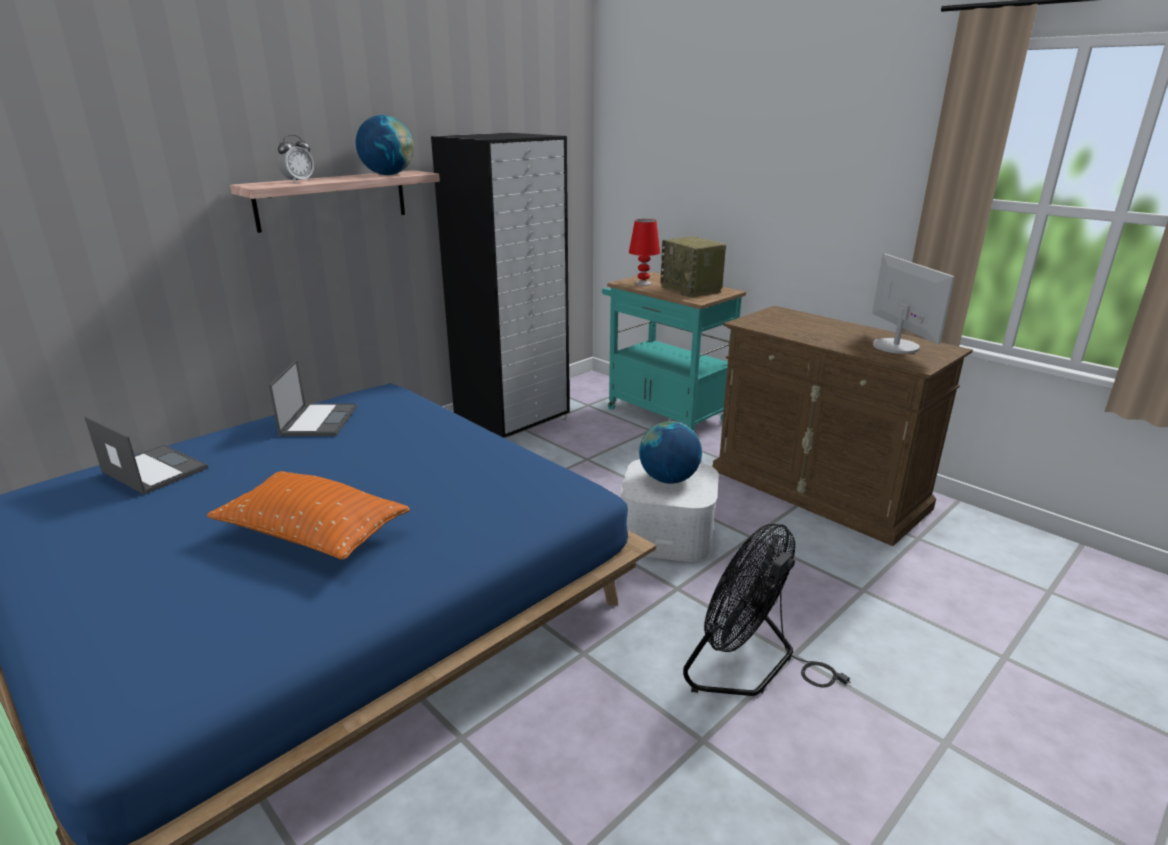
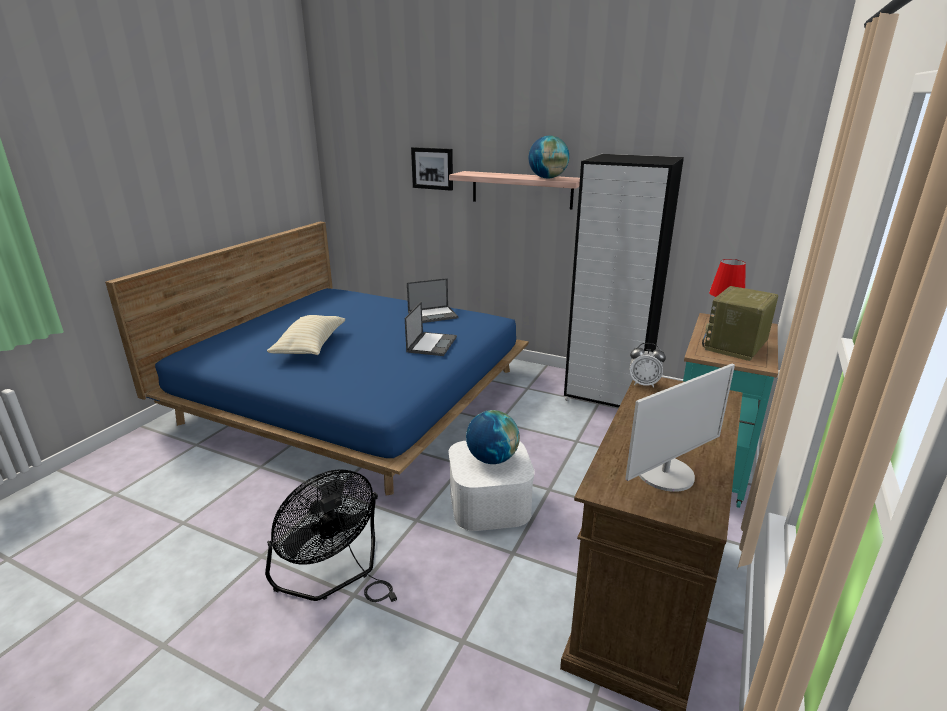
camera: 70 degrees right, 0 degrees up
(153, 470) = (359, 301): laptop -> laptop (432, 344)
(163, 188) = (432, 168): none -> picture
(298, 182) = (488, 174): alarm clock -> alarm clock (643, 384)
(313, 534) = (310, 346): orange pillow -> beige pillow
(758, 662) = (341, 575): black fan -> black fan turned 60 degrees counterclockwise

